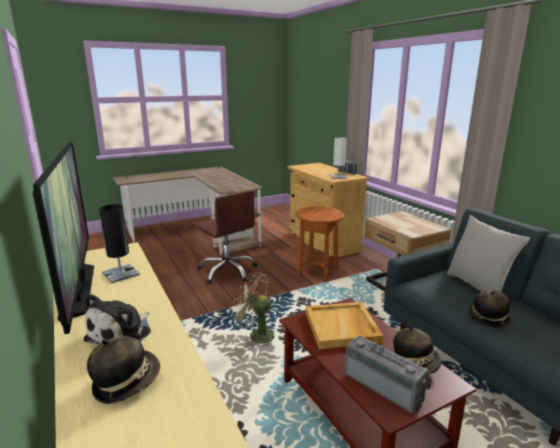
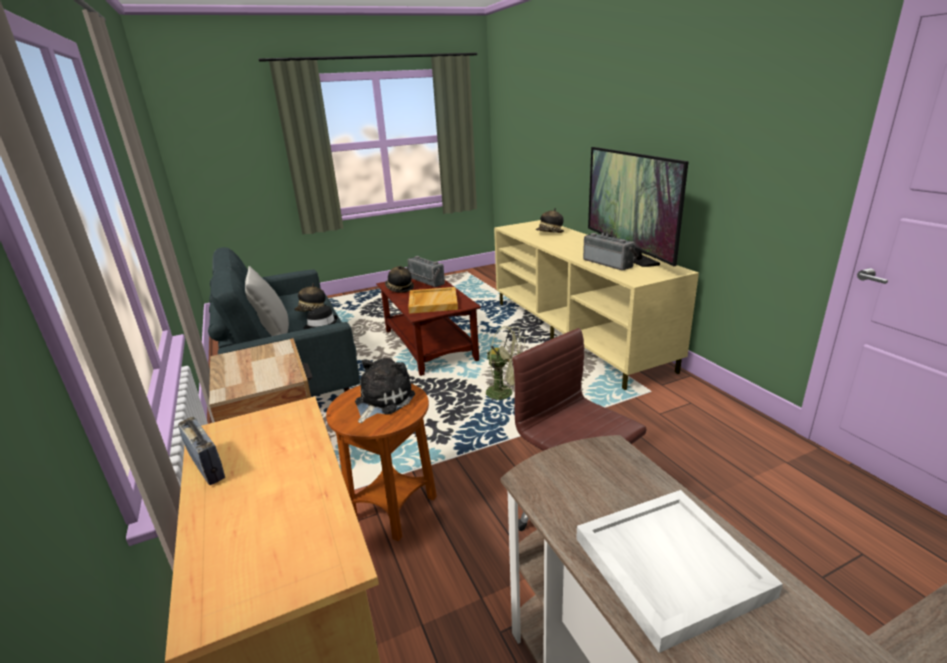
camera: 175 degrees left, 5 degrees up
(120, 274) = (609, 263): black table lamp -> radio
(122, 334) = (568, 242): plush toy -> plush toy (382, 401)
(225, 179) = (668, 565): none -> white tray
(338, 176) = (266, 432): white table lamp -> none
(446, 296) = (321, 325): none -> black hat

